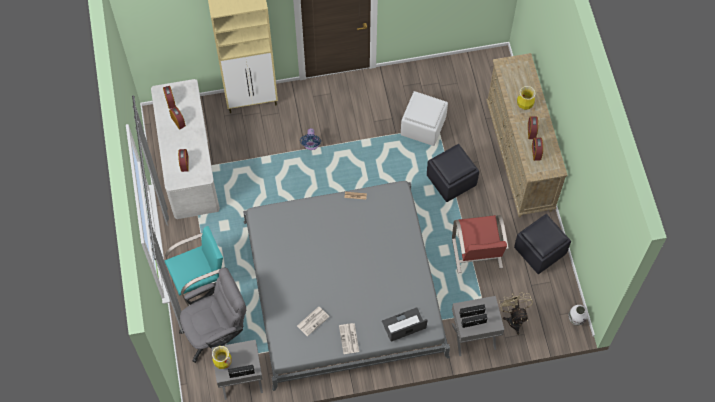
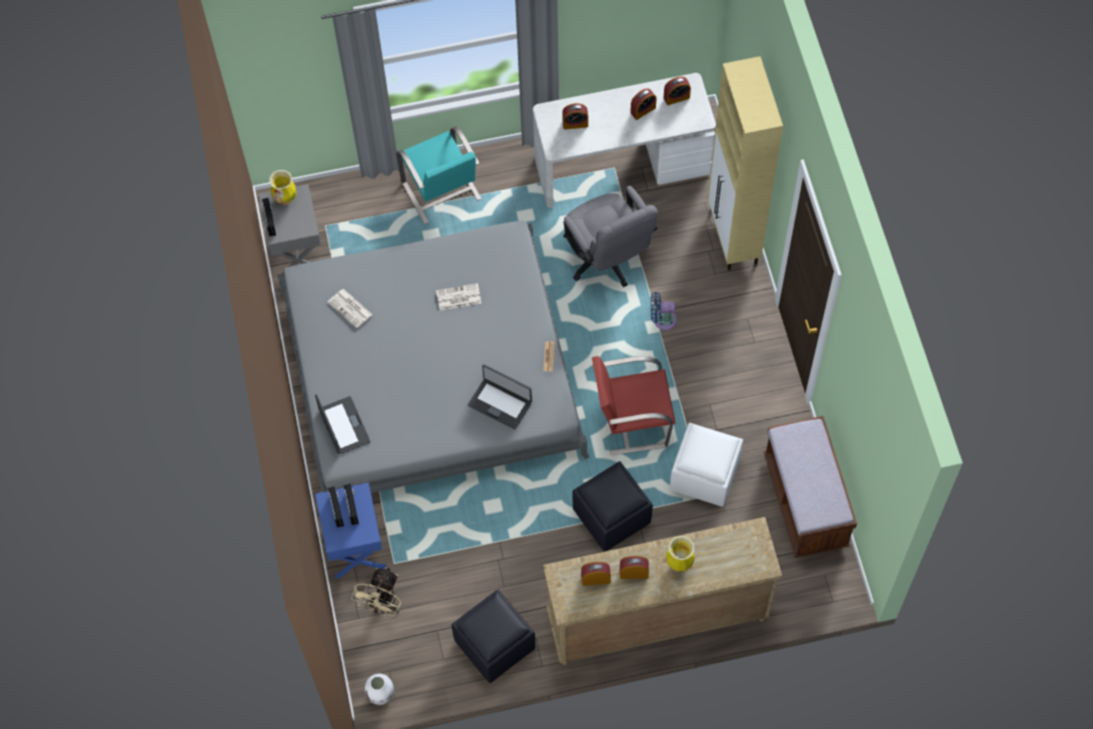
camera: 90 degrees right, 0 degrees up
(217, 333) = (364, 219): grey office chair -> grey office chair (607, 260)
(349, 339) = (323, 355): newspaper -> newspaper (458, 297)
(389, 225) = (500, 403): none -> laptop
(442, 73) = (805, 501): none -> brown bench
(473, 337) = (354, 547): grey nightstand -> blue nightstand
(477, 254) = (487, 552): red chair -> red chair (631, 420)
(514, 318) = (383, 604): beige fan -> beige fan turned 120 degrees clockwise

